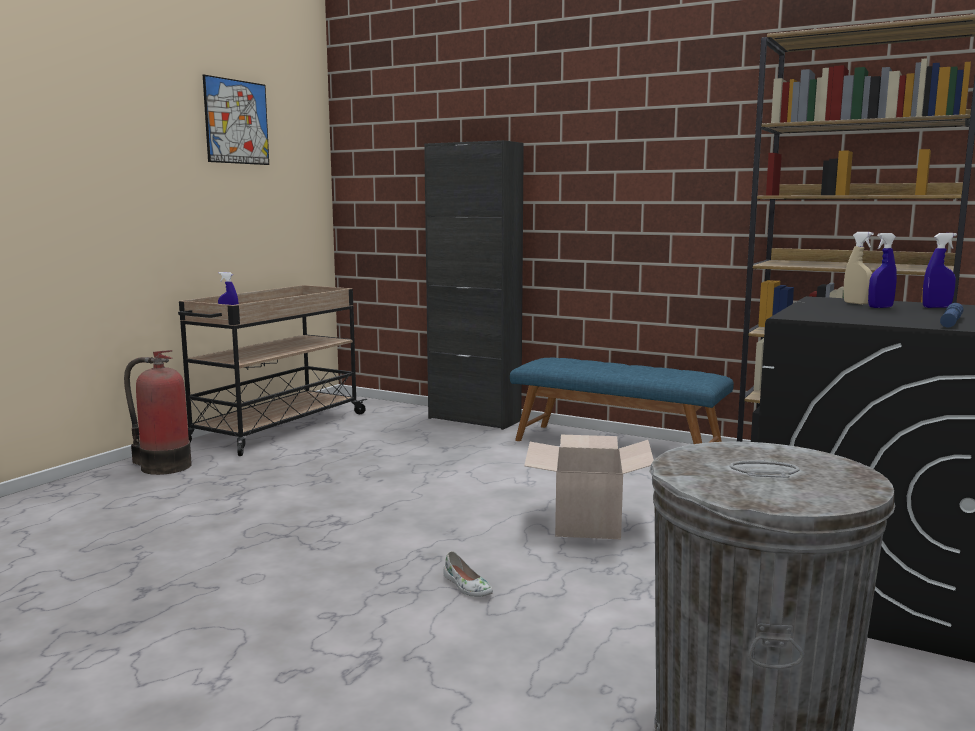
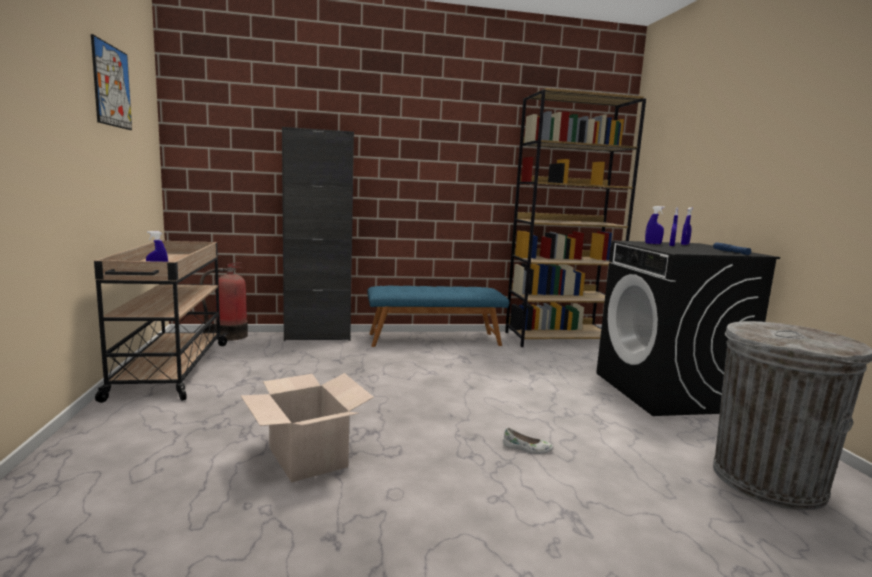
camera: 40 degrees left, 0 degrees up
(162, 466) = (119, 427): fire extinguisher -> fire extinguisher (229, 336)
(588, 522) = (507, 389): cardboard box -> cardboard box (308, 457)
(856, 303) = (653, 243): beige spray bottle -> blue spray bottle

